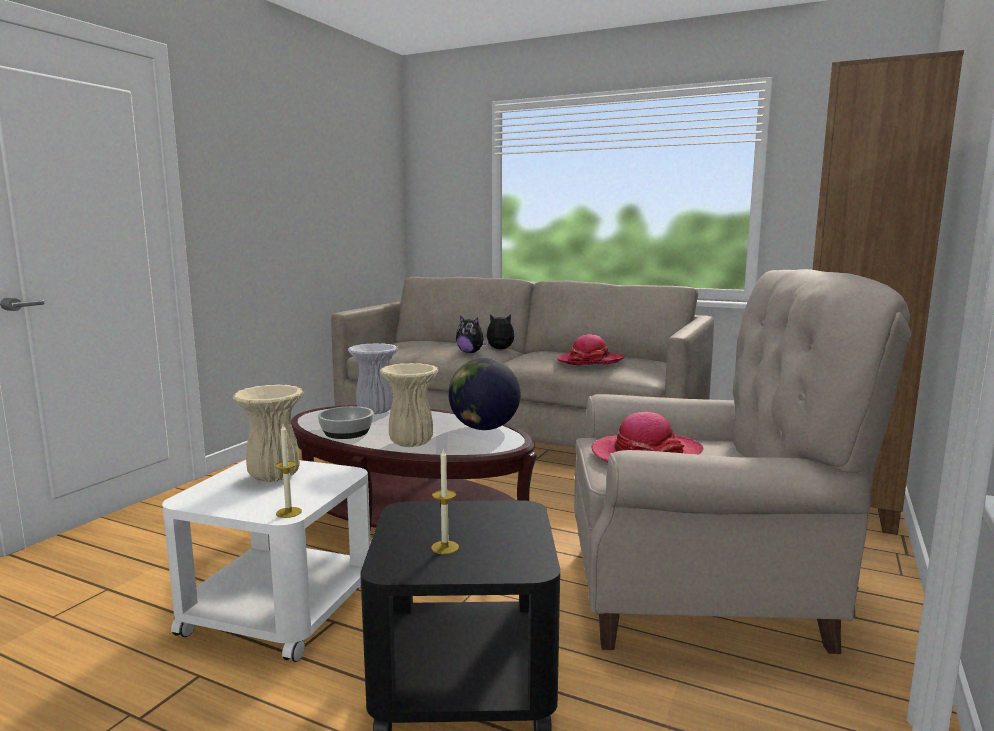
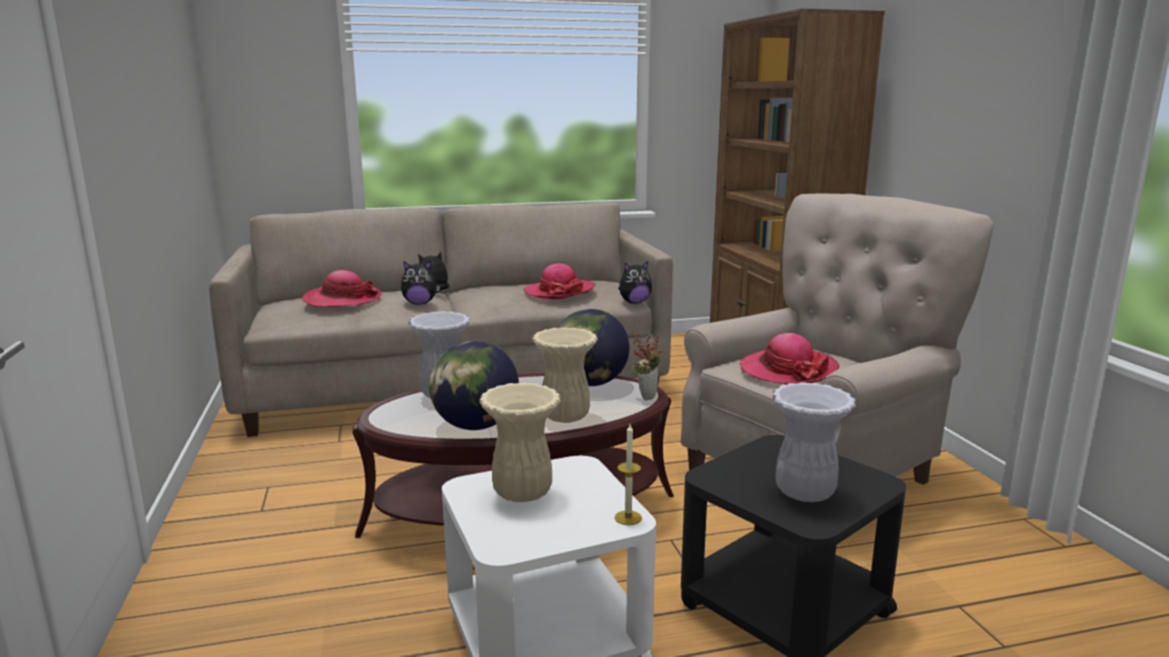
camera: 40 degrees left, 5 degrees up
(346, 432) = (475, 426): bowl -> globe
(429, 343) = (342, 299): none -> hat
(445, 547) = (804, 492): candle -> white vase
(503, 446) = (646, 395): none -> potted plant
(649, 381) = (634, 302): none -> plush toy

